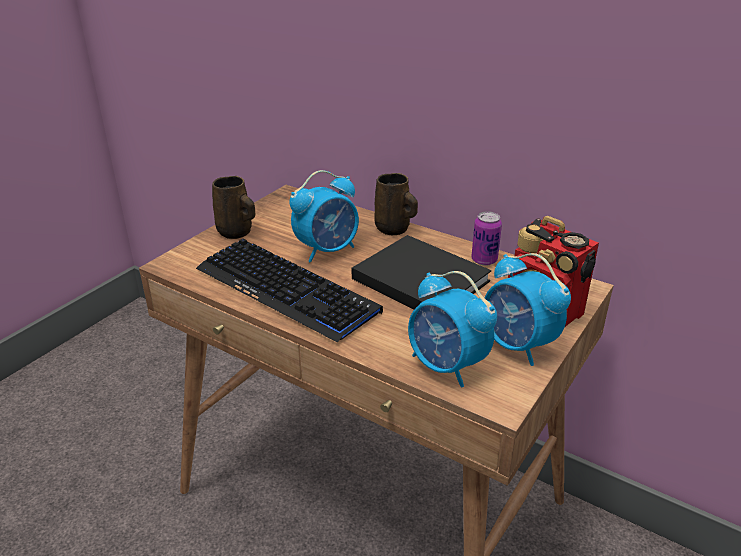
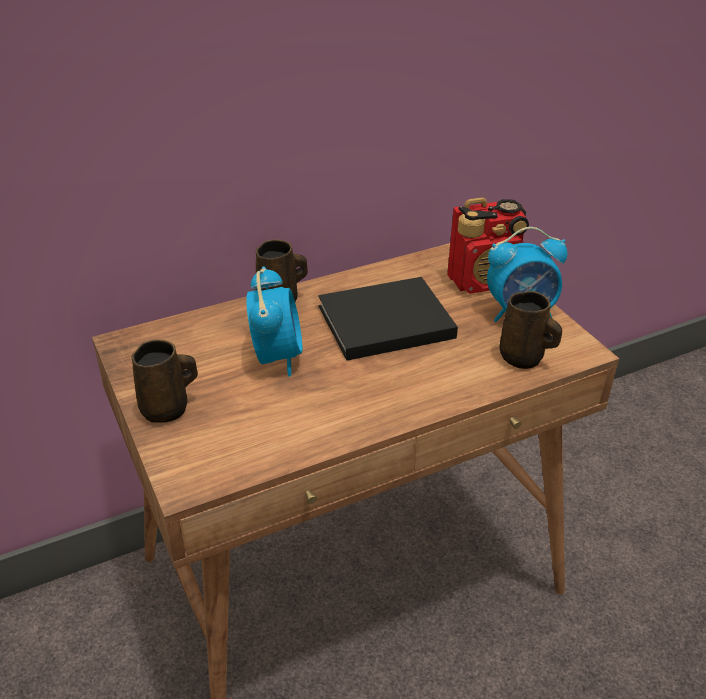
camera: 60 degrees left, 5 degrees up
(286, 290) = (329, 409): keyboard -> none
(447, 366) = (523, 358): alarm clock -> brown mug
(484, 260) = (385, 276): can -> none

